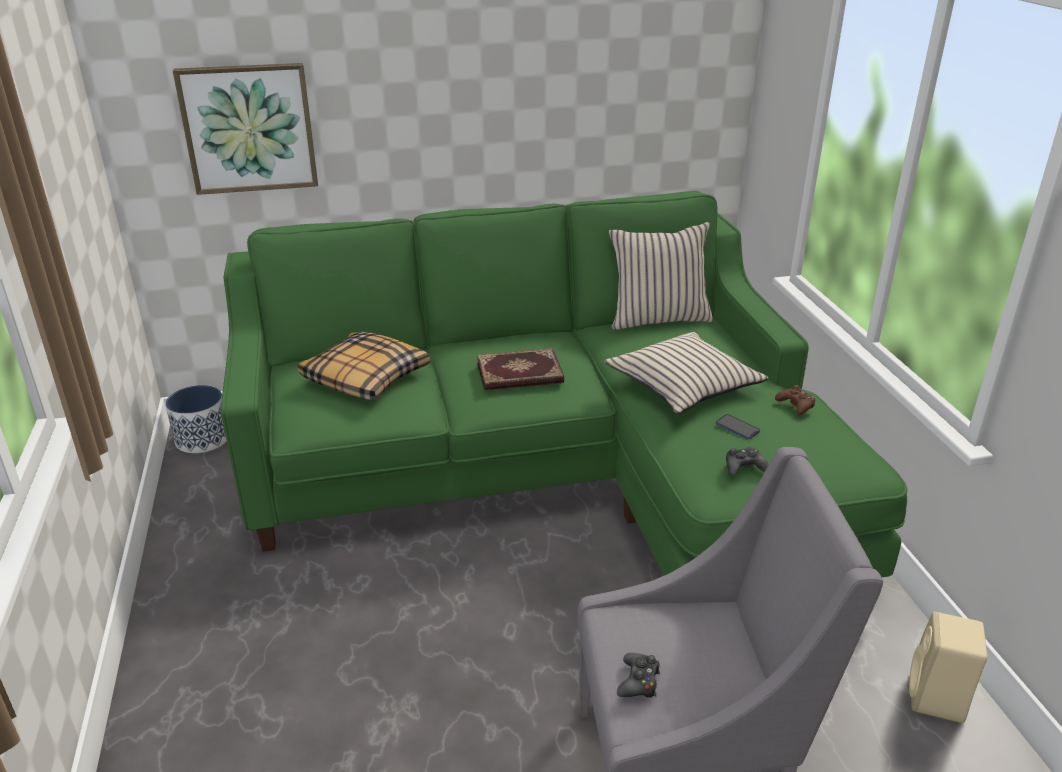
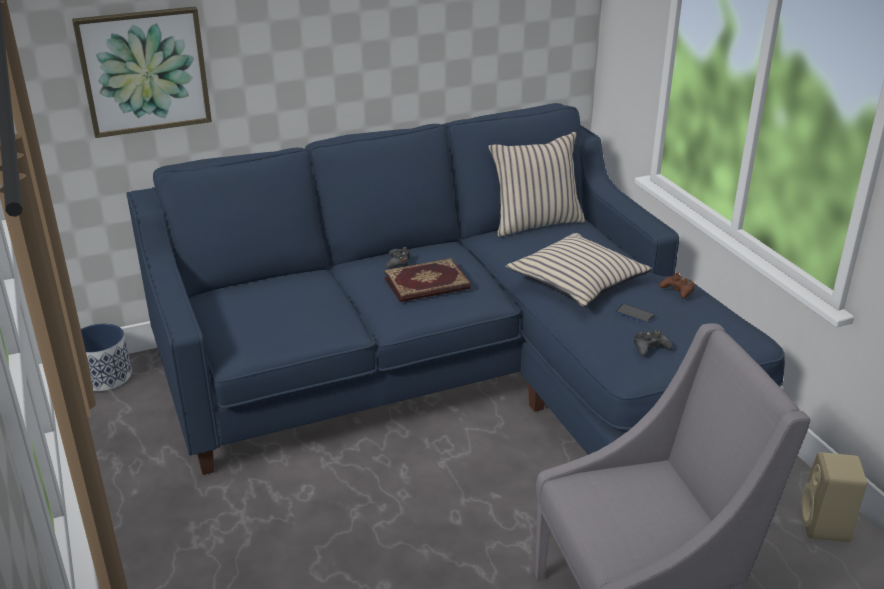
camera: 10 degrees left, 0 degrees up
(365, 378) = (283, 301): pillow -> none
(553, 472) = (454, 373): green sofa -> blue sofa
(638, 681) = (609, 532): black game controller -> black game controller (398, 262)

